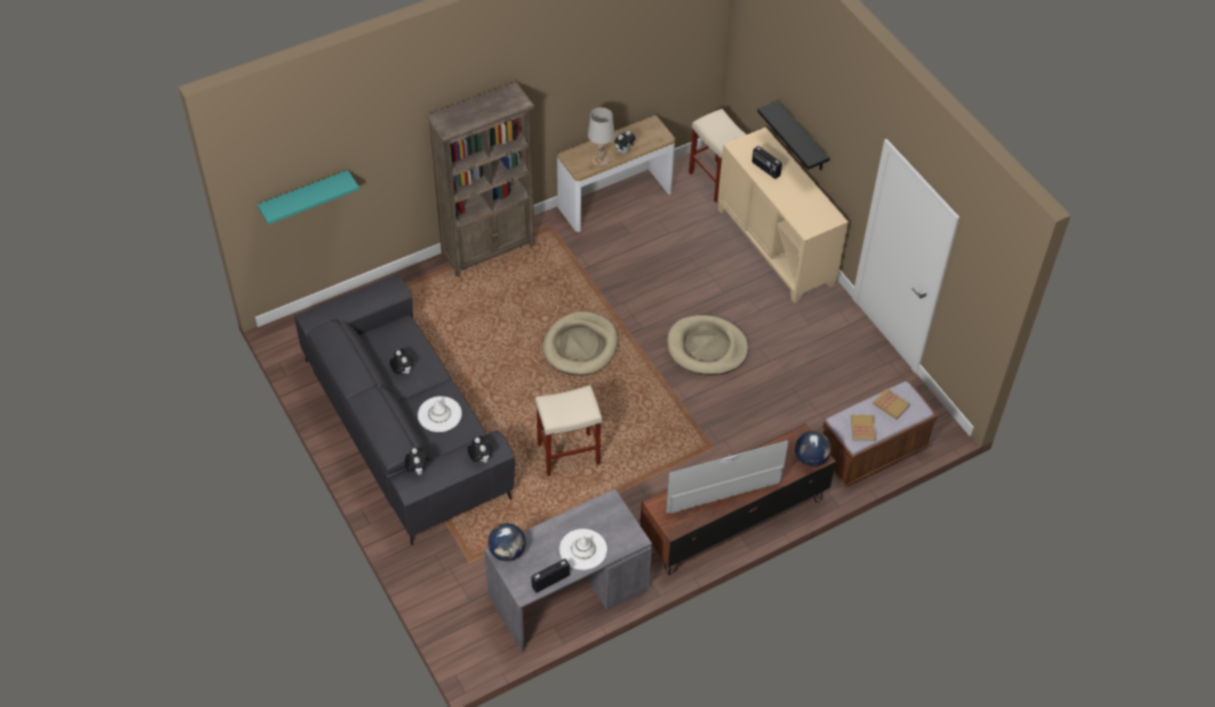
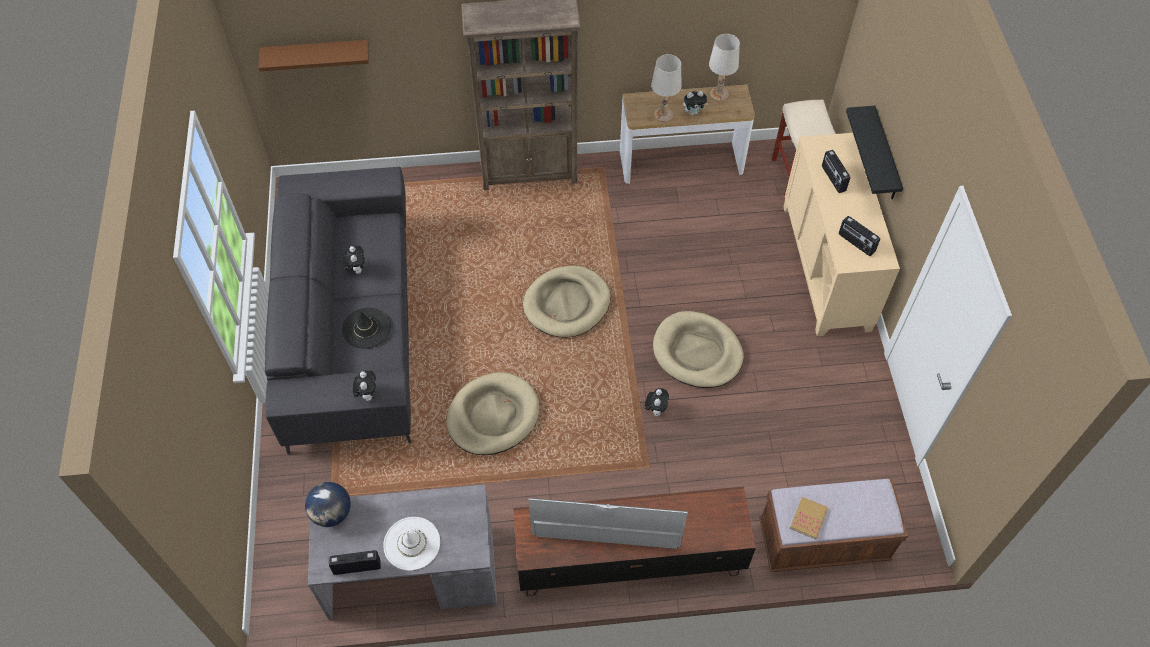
camera: 25 degrees right, 5 degrees up
(304, 196) = (316, 54): turquoise shelf -> brown shelf
(416, 469) = (297, 381): plush toy -> plush toy (656, 409)
(439, 414) = (366, 328): white hat -> black hat
(567, 454) = (493, 416): beige stool -> beige dog bed
(637, 129) = (719, 94): none -> white table lamp
(807, 213) = (856, 243): none -> radio
(811, 459) = (728, 533): globe -> none
(891, 405) = (856, 502): book -> none

